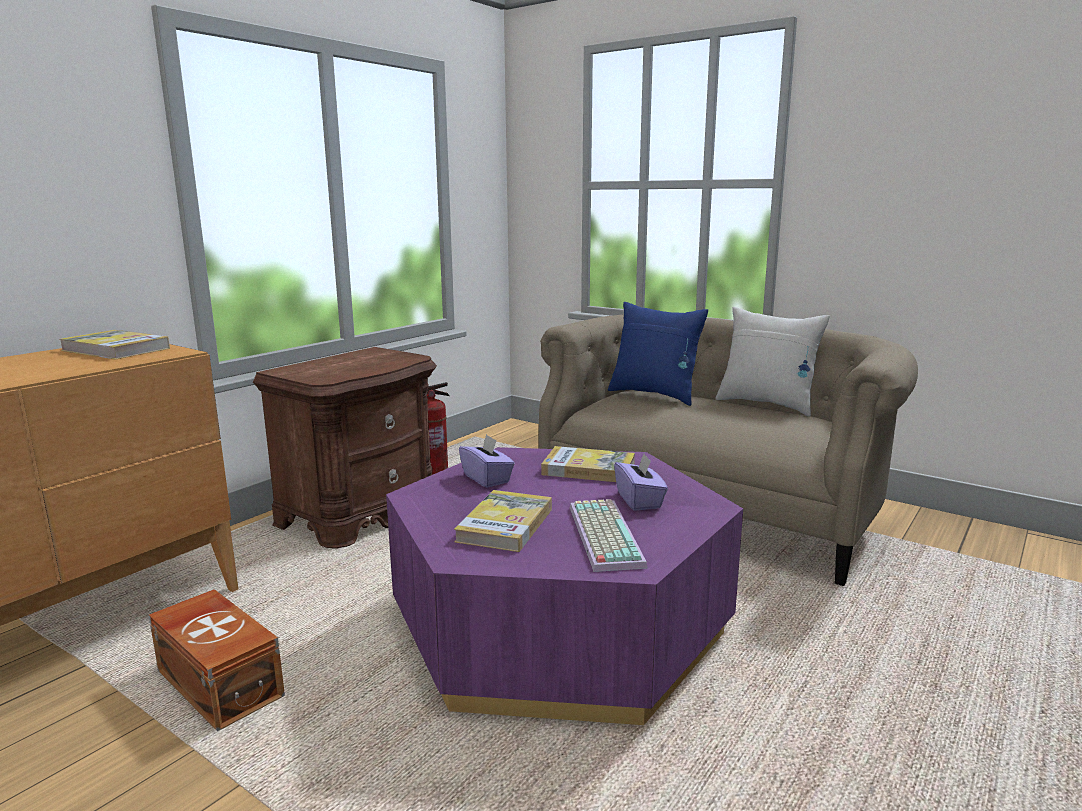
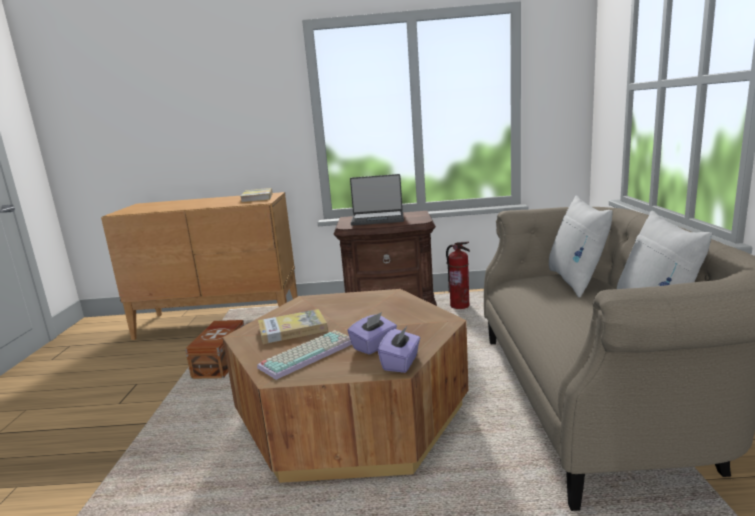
camera: 55 degrees right, 0 degrees up
(341, 365) = (377, 219): none -> laptop
(487, 478) = (349, 304): purple tissue box -> purple tissue box (401, 363)
(560, 625) = (352, 413): purple coffee table -> brown coffee table
(588, 469) = (404, 317): book -> none
(654, 395) = (576, 282): blue pillow -> grey pillow

